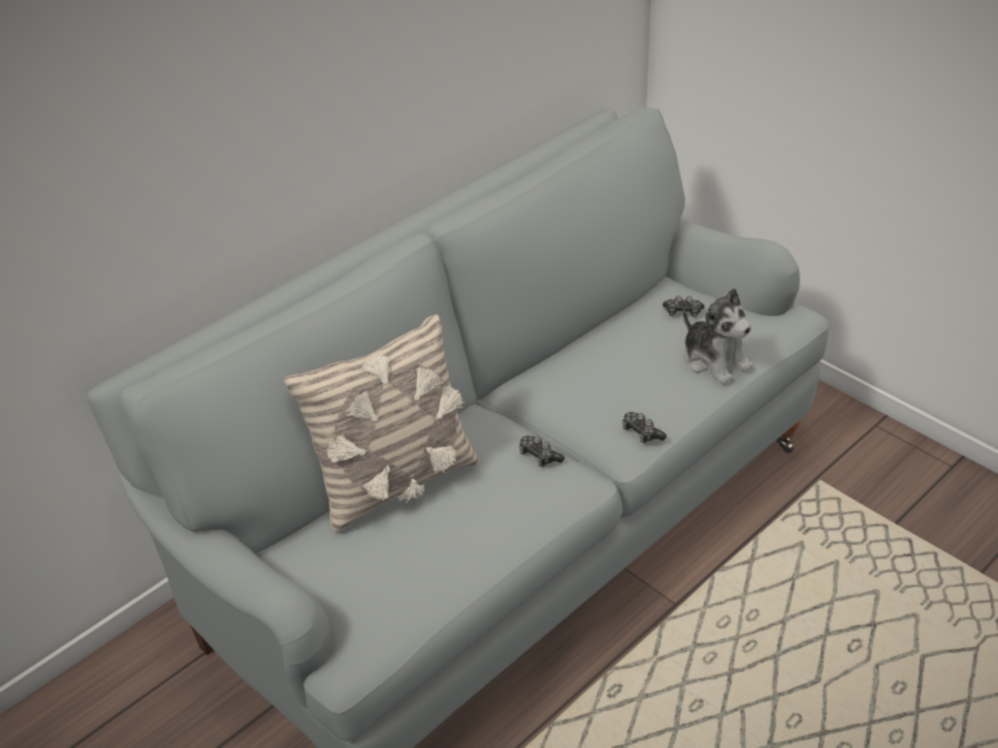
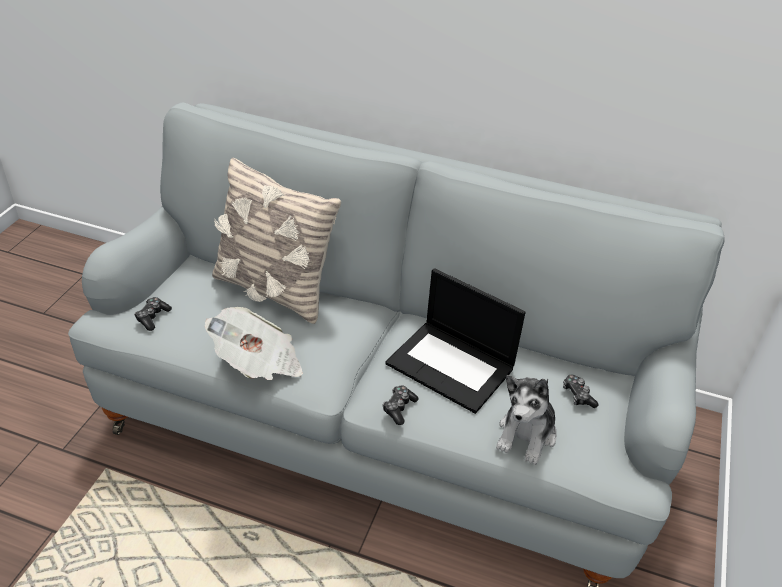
camera: 60 degrees right, 0 degrees up
(517, 524) = (258, 363): none -> newspaper
(539, 456) = (337, 354): game controller -> game controller (152, 317)
(603, 378) = (452, 366): none -> laptop

